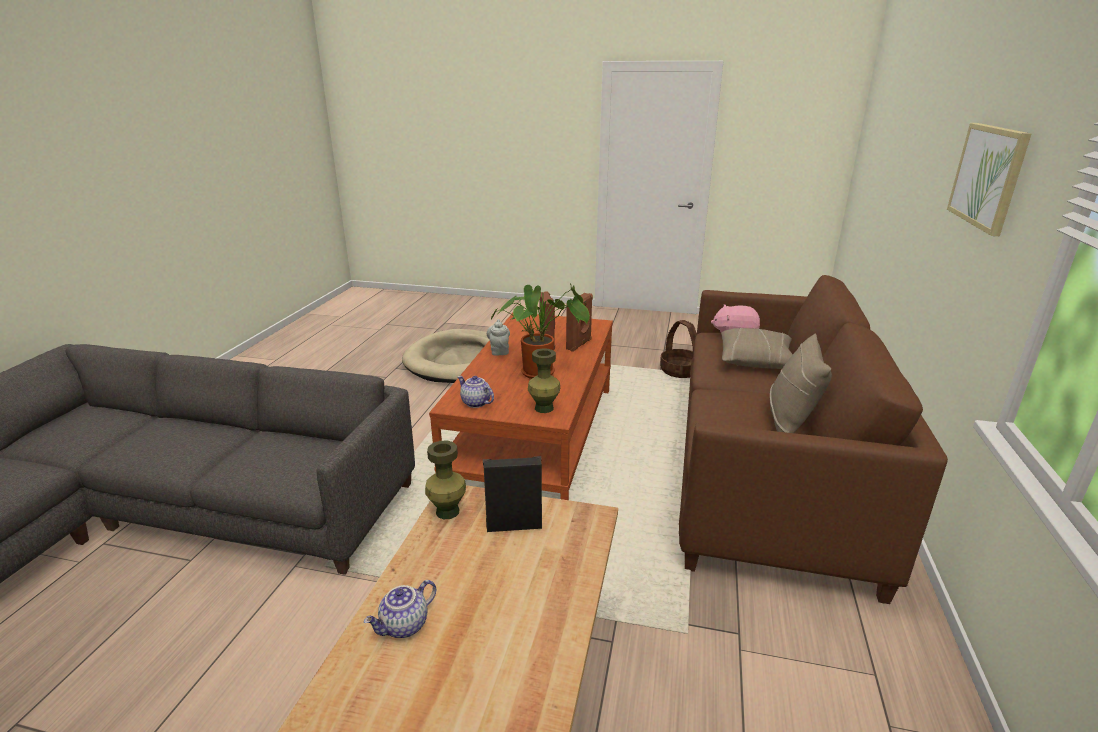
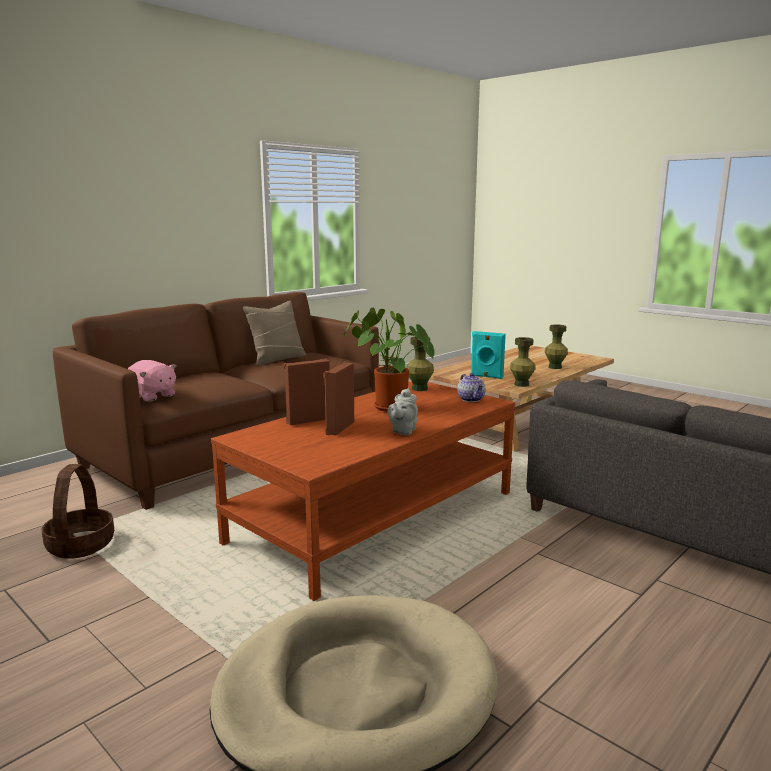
camera: 150 degrees left, 10 degrees down
(404, 626) = (554, 367): teapot -> green vase
(514, 525) = (486, 376): black speaker -> turquoise speaker
(756, 361) = (200, 380): beige pillow -> none
(988, 176) = (176, 192): picture -> none

